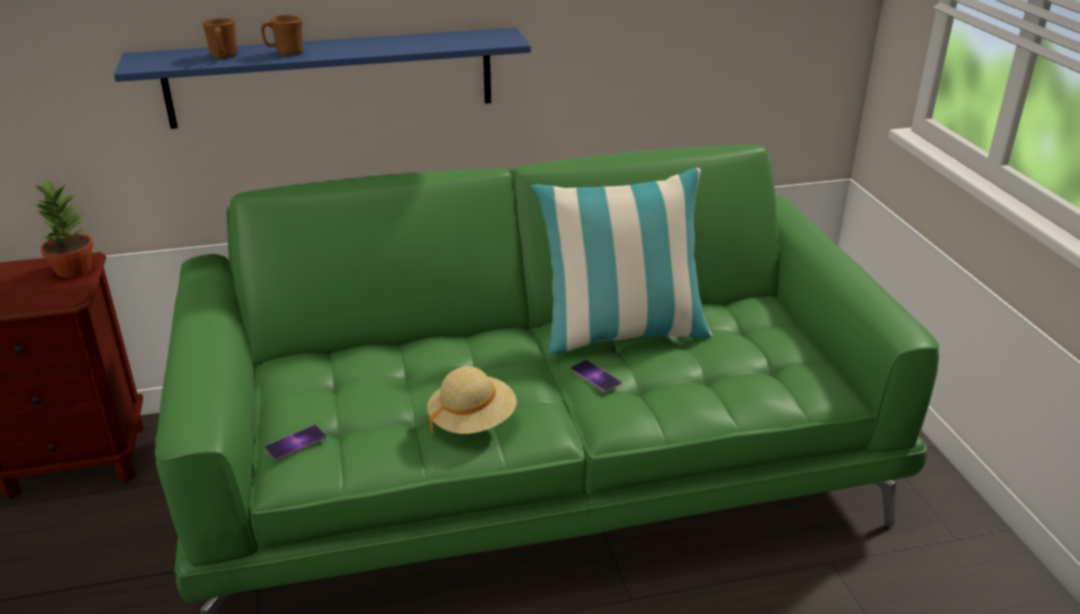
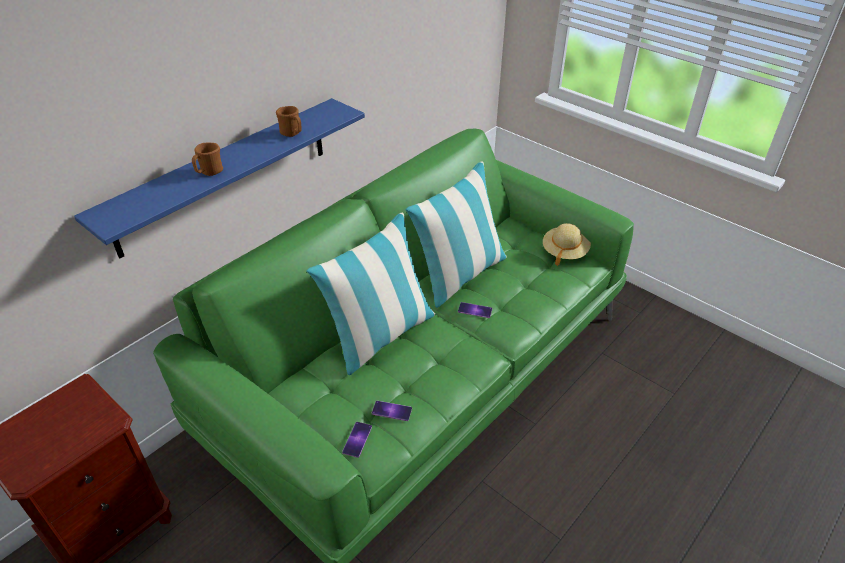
camera: 35 degrees left, 10 degrees up
(73, 269) = (81, 397): potted plant -> none
(223, 56) = (167, 191): brown mug -> brown mug (292, 134)
(366, 434) = (391, 411): none -> phone
(447, 356) = (380, 336): none -> pillow
(472, 421) = (440, 371): beige hat -> beige hat (564, 252)

